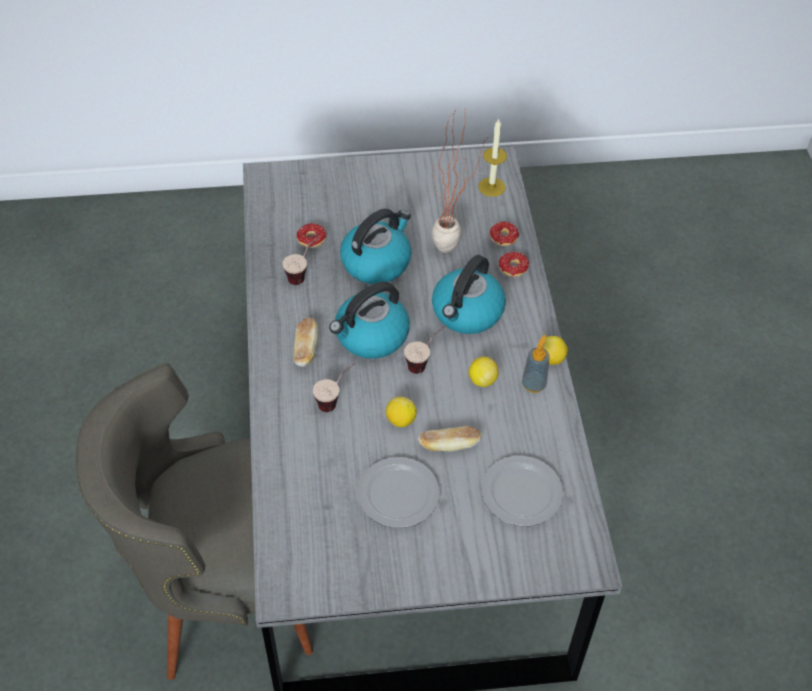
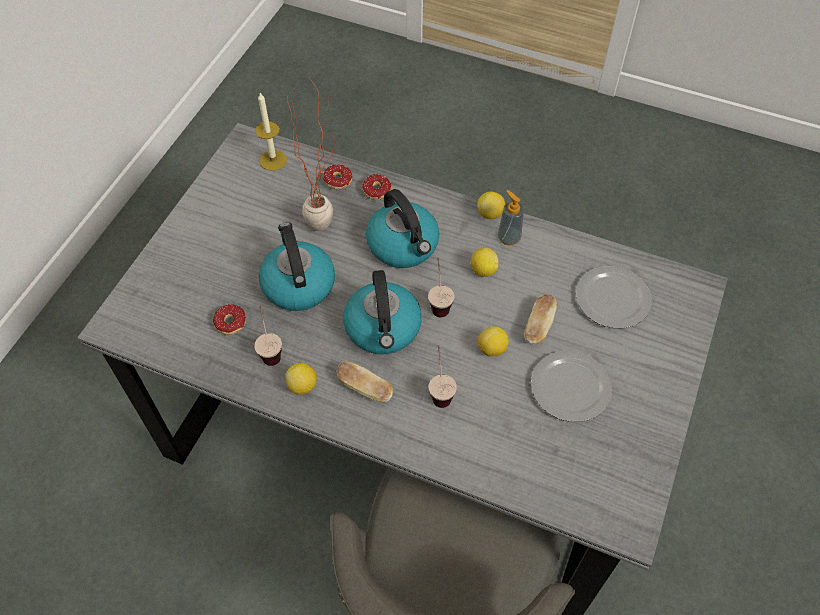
camera: 60 degrees left, 5 degrees up
(283, 310) = (303, 386): none -> lemon

